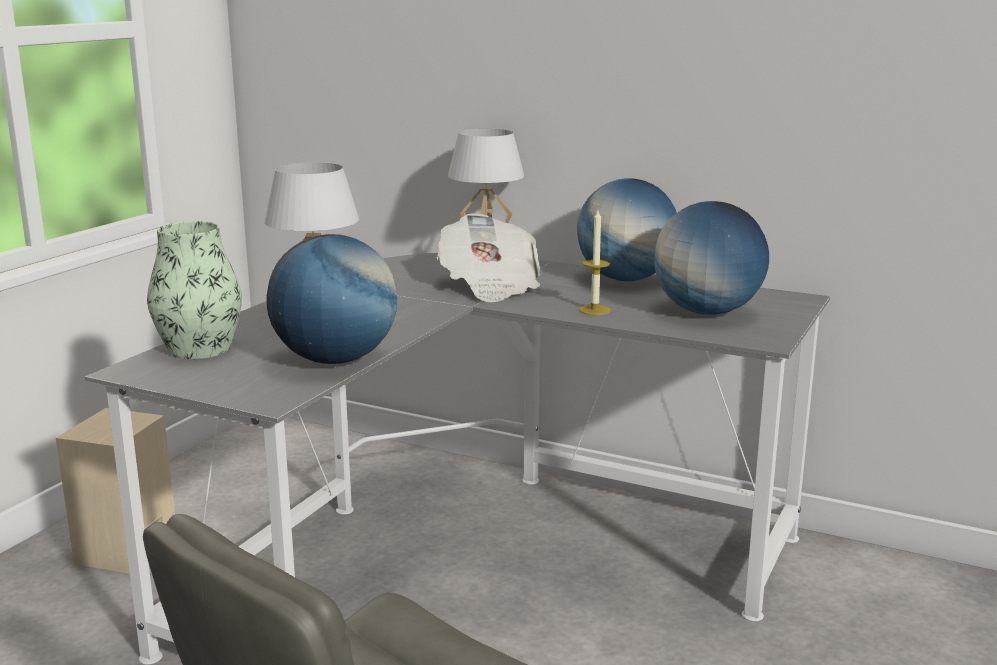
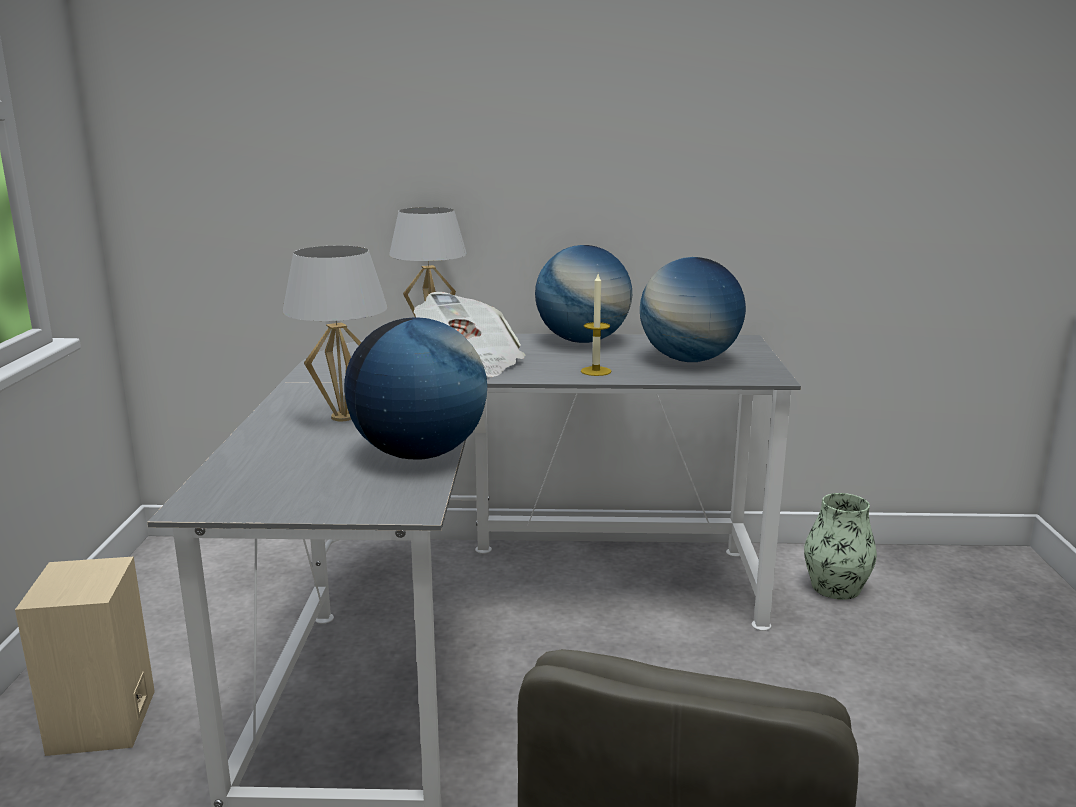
camera: 25 degrees left, 0 degrees up
(199, 348) = (251, 467): vase -> vase (836, 587)

